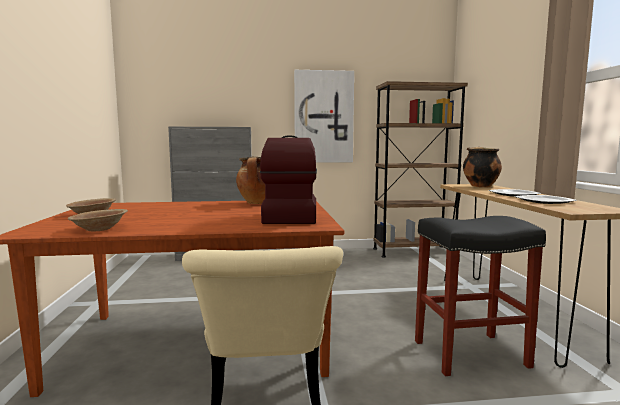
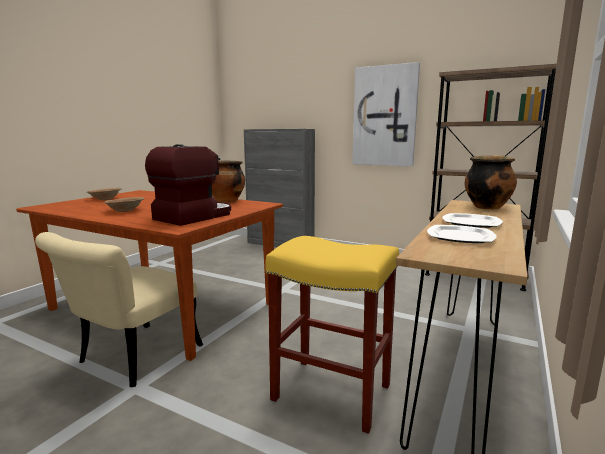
camera: 35 degrees right, 5 degrees up
(99, 229) = (69, 209): brown bowl -> brown bowl (125, 210)
(469, 354) = (330, 392): black stool -> yellow stool

